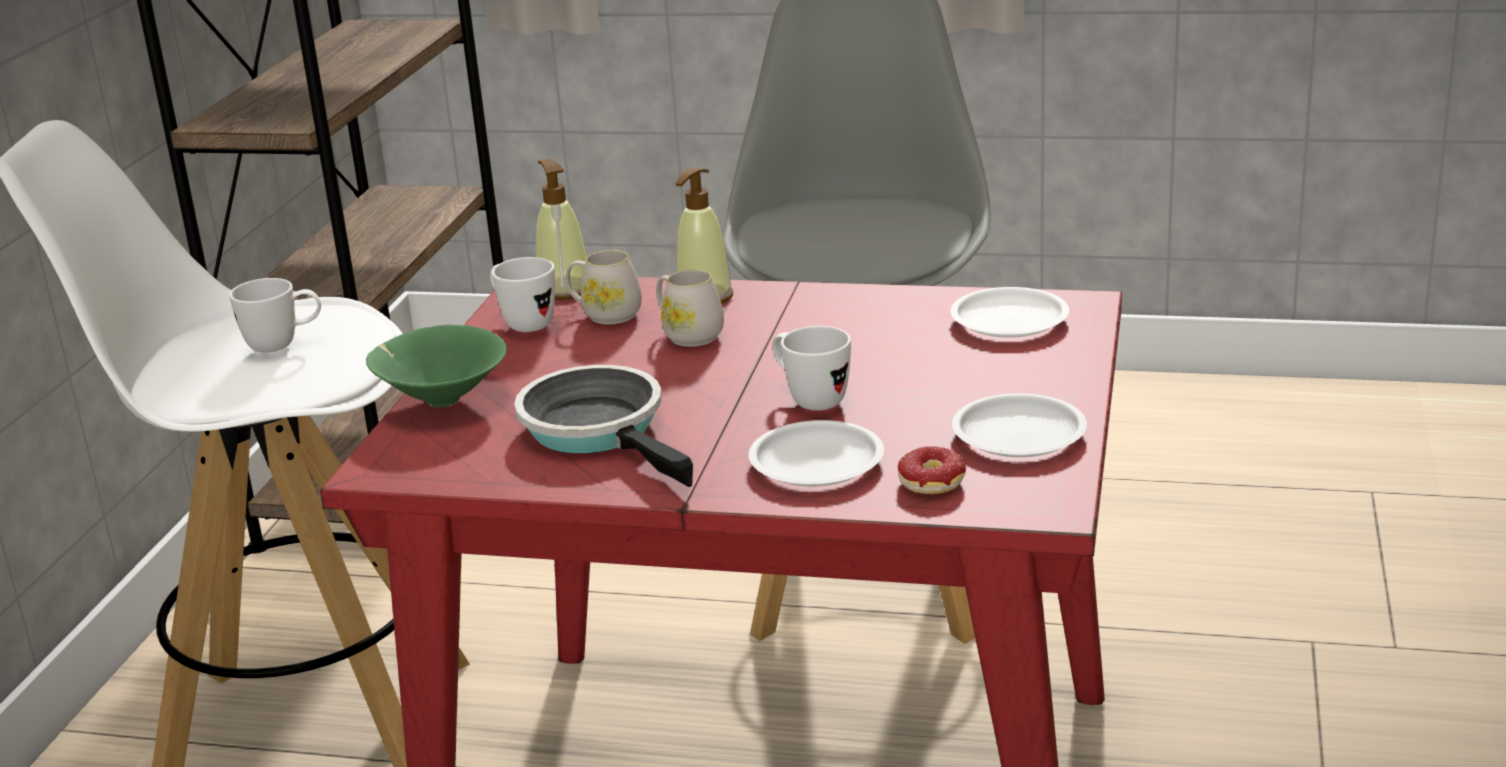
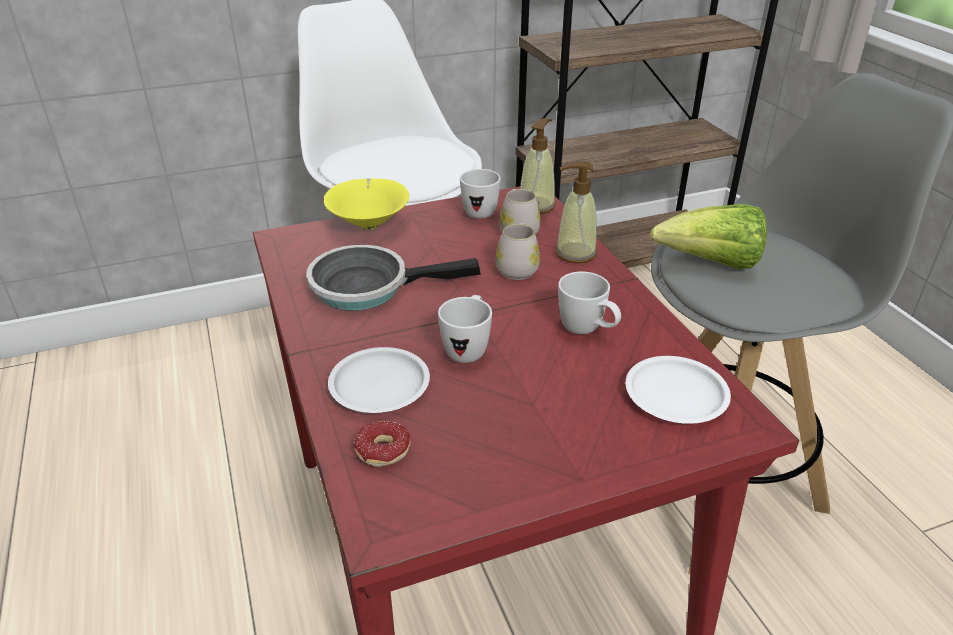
camera: 55 degrees right, 10 degrees up
(284, 345) = (406, 161): white mug -> white mug (587, 331)
(440, 400) = (369, 224): green bowl -> yellow bowl
(600, 431) = (368, 287): frying pan -> frying pan turned 120 degrees counterclockwise
(814, 243) = (711, 263): none -> lettuce
(1019, 435) = (487, 471): white plate -> none

